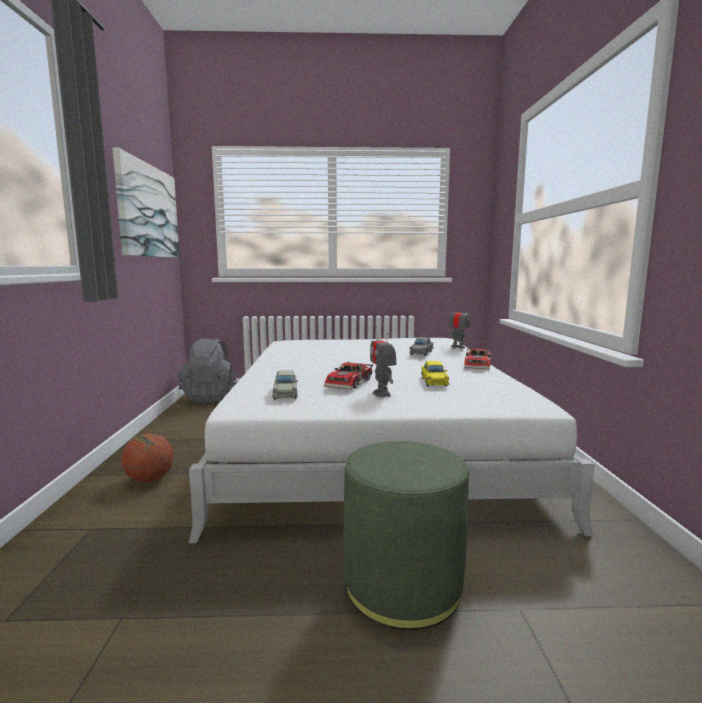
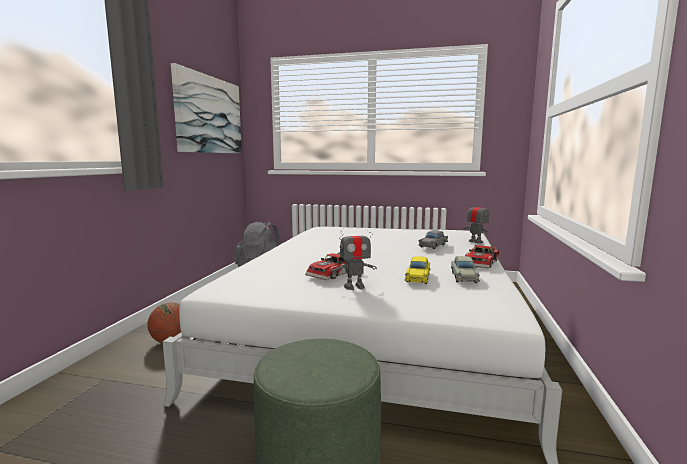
camera: 15 degrees right, 0 degrees up
(285, 393) = (269, 279): beige toy car -> beige toy car (464, 277)
(382, 394) = (354, 287): toy robot -> toy robot turned 105 degrees counterclockwise

